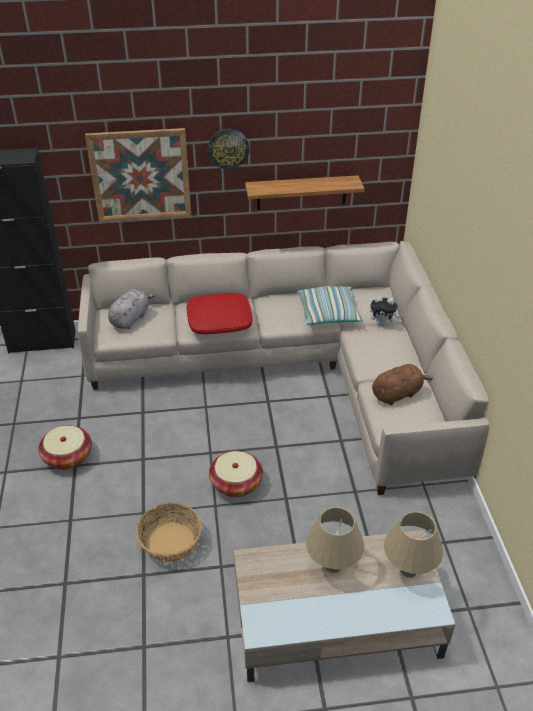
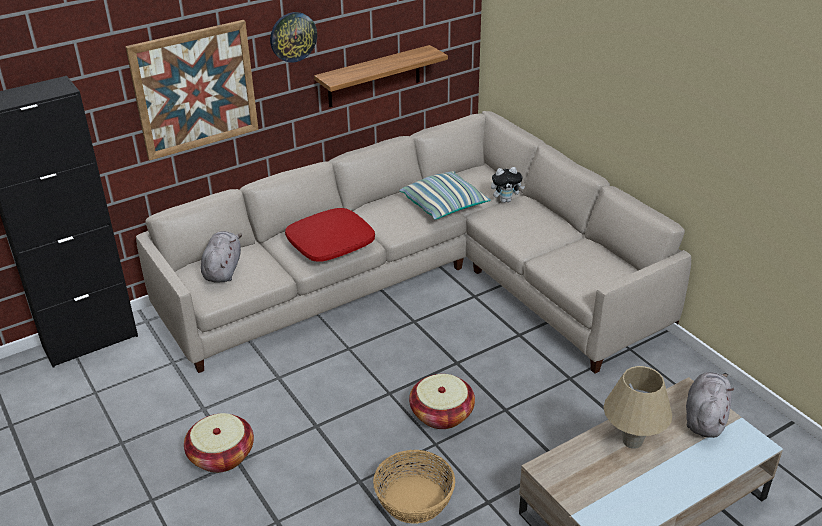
camera: 25 degrees left, 5 degrees down
(397, 394) = (574, 259): brown plush toy -> none
(409, 570) = (705, 417): beige table lamp -> grey plush toy

